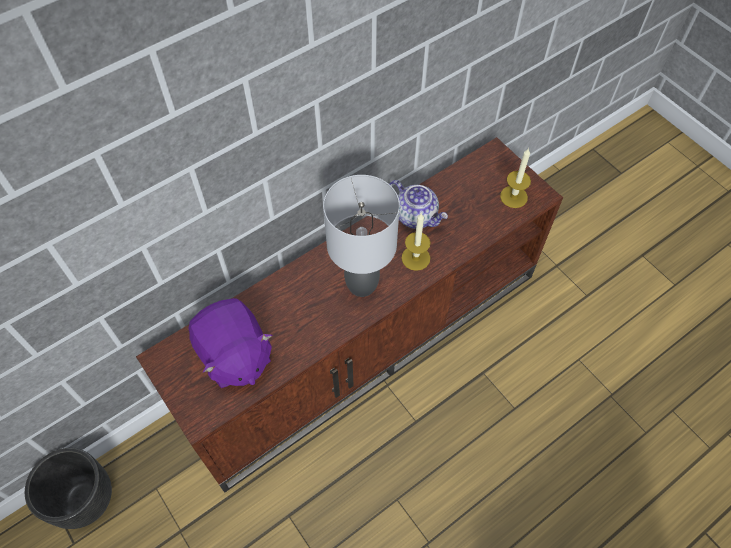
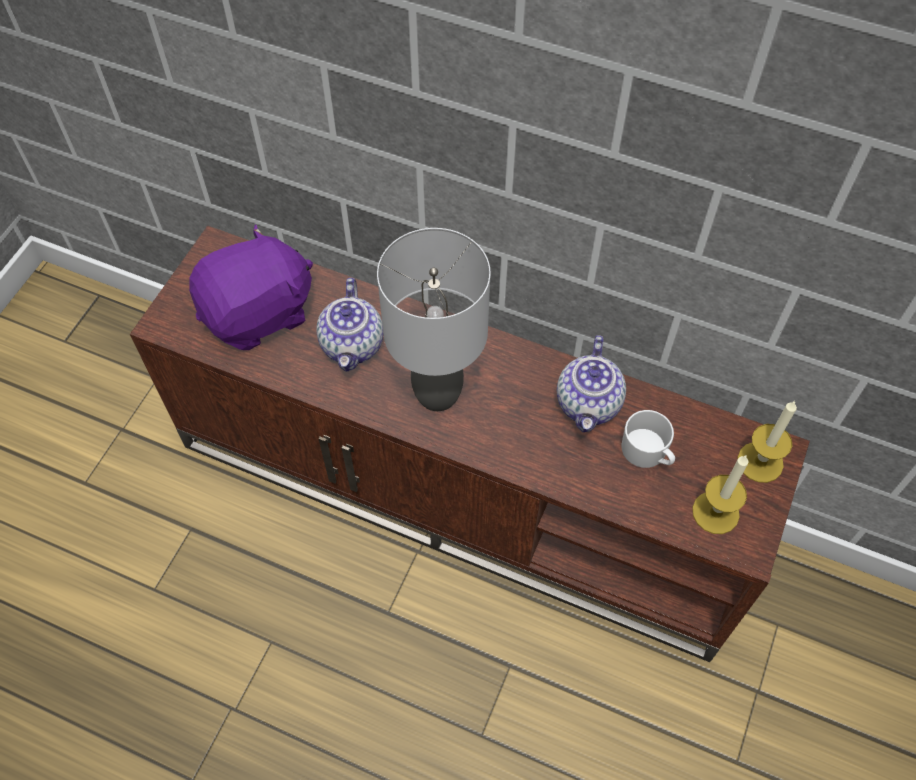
camera: 60 degrees right, 0 degrees up
(85, 500) = (112, 323): black planter -> none
(234, 356) = (259, 314): purple plush toy -> purple plush toy turned 150 degrees counterclockwise
(297, 313) = (353, 345): none -> teapot
(415, 258) = (520, 435): candle -> candle (760, 462)
(462, 206) = (648, 453): none -> white mug

